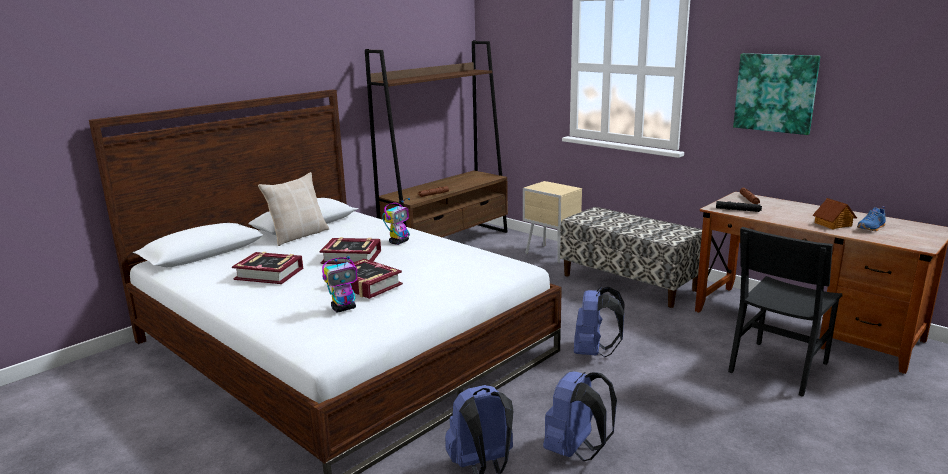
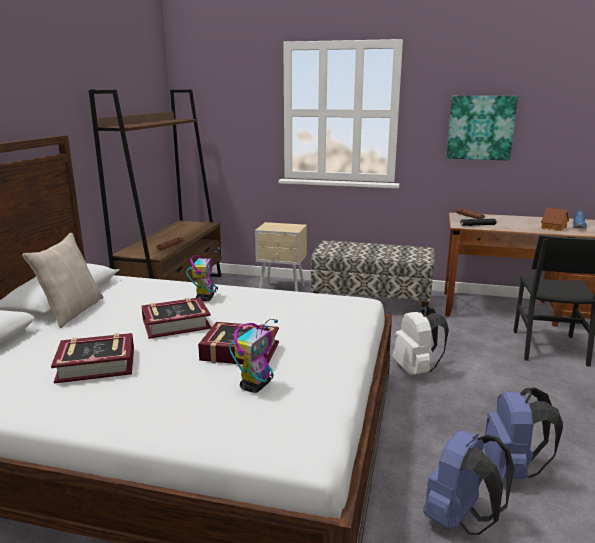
camera: 30 degrees left, 0 degrees up
(594, 352) = (416, 370): blue backpack -> white backpack

